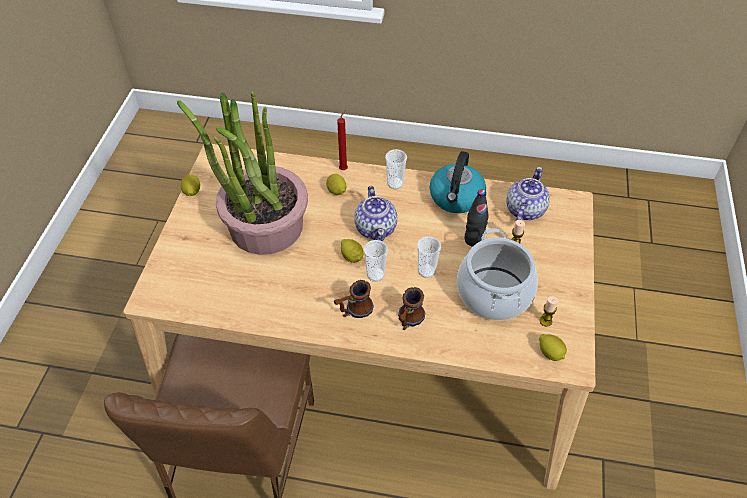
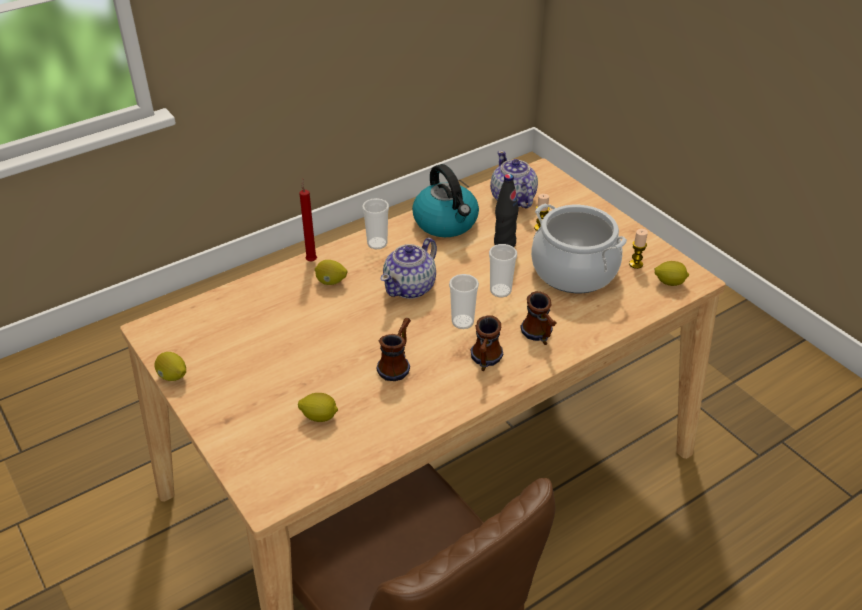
camera: 45 degrees left, 10 degrees down
(265, 226) = (301, 353): potted plant -> none
(304, 273) = (397, 364): none -> mug
(352, 257) = (422, 322): lemon -> lemon (319, 417)
(376, 228) = (410, 287): teapot -> teapot turned 90 degrees clockwise

